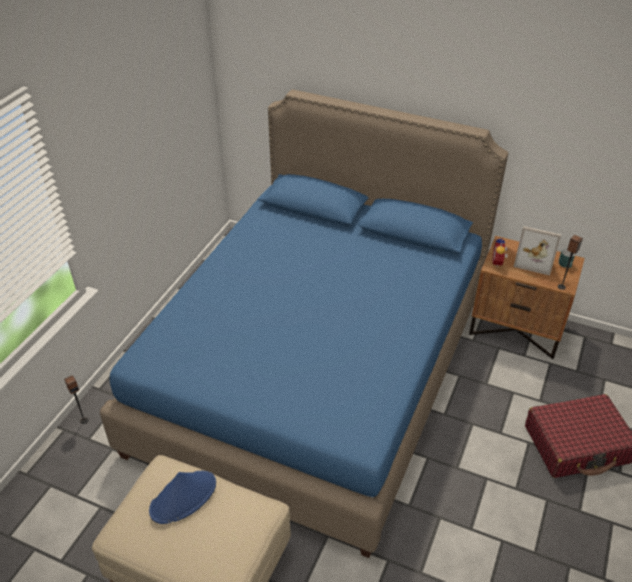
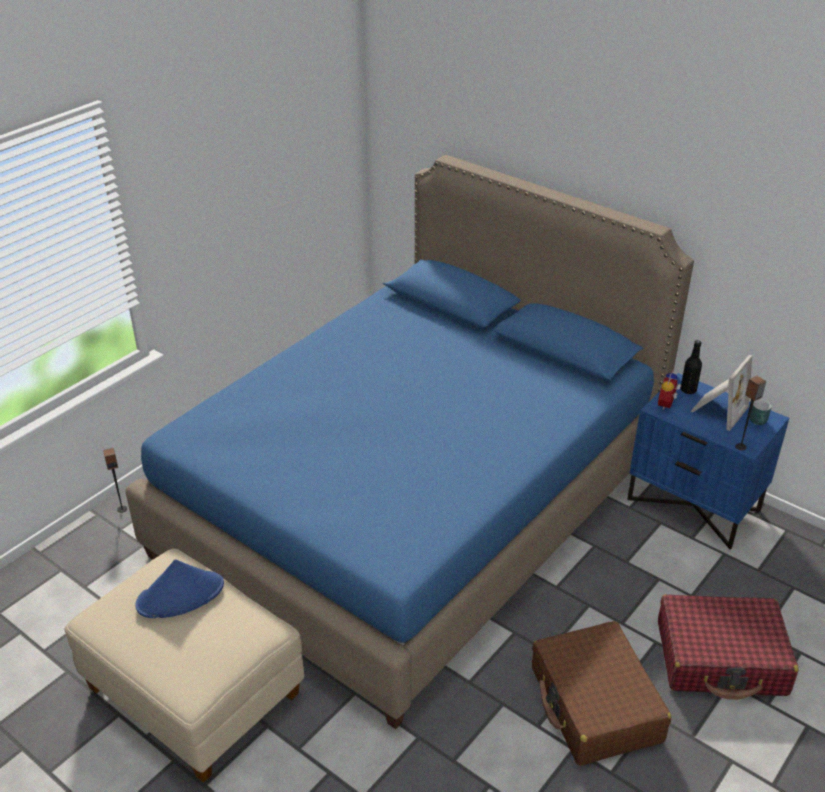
camera: 15 degrees right, 5 degrees down
(505, 502) = (595, 705): none -> brown suitcase
(508, 248) = (688, 390): none -> black bottle
(516, 329) = (694, 504): brown nightstand -> blue nightstand
(534, 260) = (717, 410): picture frame -> picture frame turned 90 degrees counterclockwise

